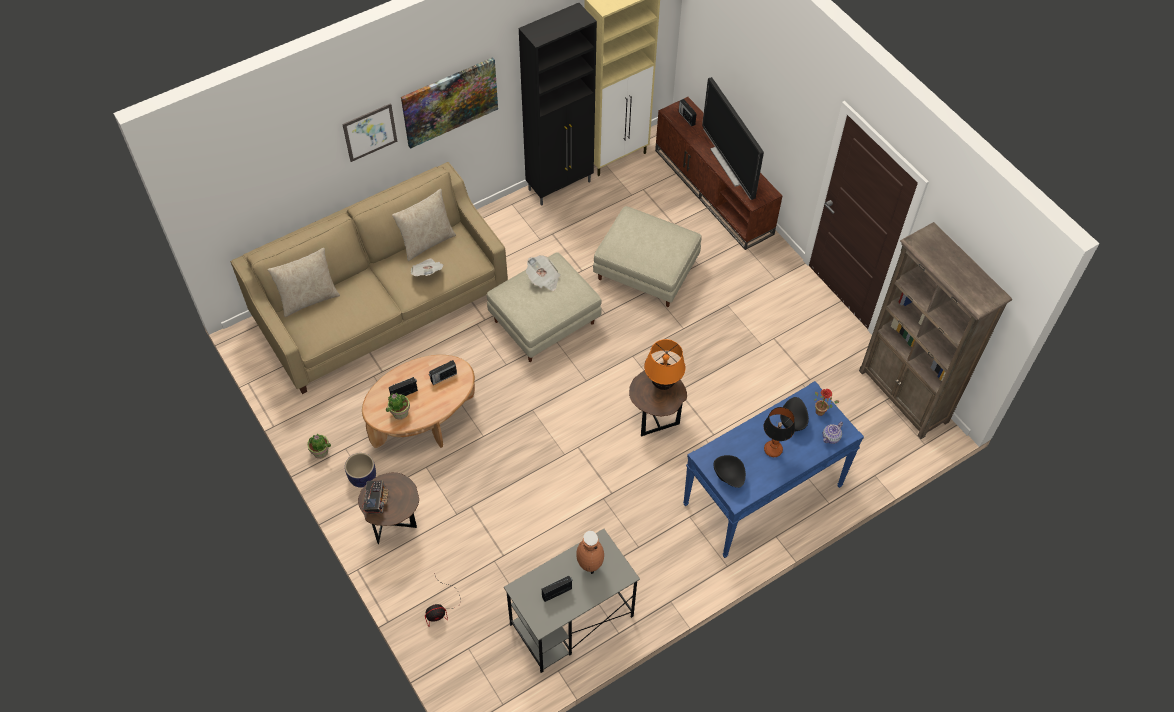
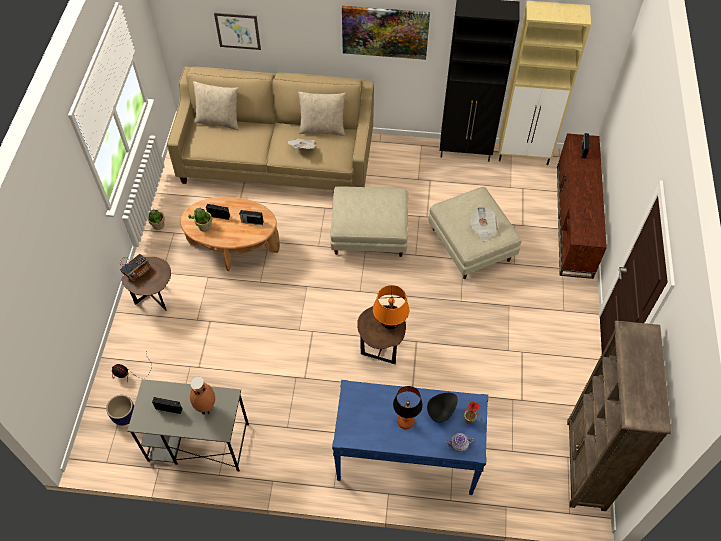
camera: 40 degrees right, 0 degrees up
(363, 477) = (166, 257): planter -> planter (125, 416)
(370, 132) = (311, 22): picture -> picture (238, 31)
(543, 279) = (377, 200): newspaper -> newspaper (483, 229)
(729, 477) = (354, 417): black bowl -> none
(730, 165) = (585, 202): television -> none

